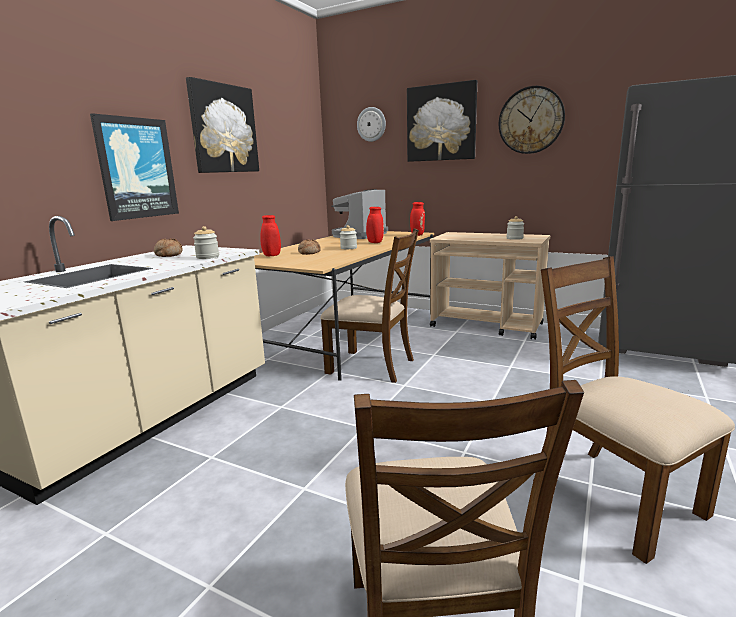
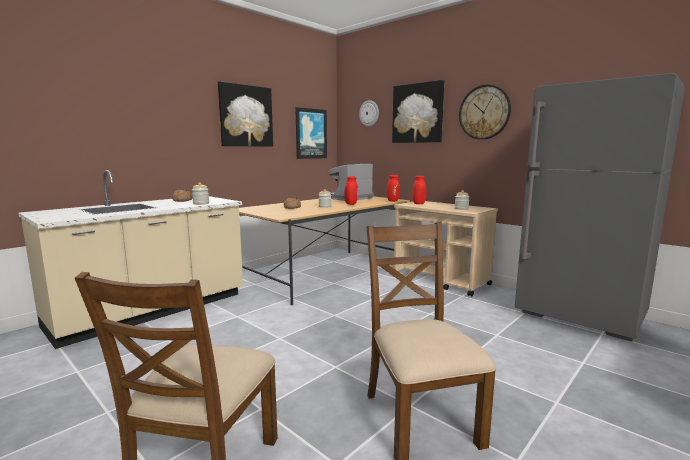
camera: 15 degrees right, 5 degrees down
(136, 168) = (173, 142): picture -> picture (310, 133)
(271, 256) = (263, 208): red vase -> red vase (418, 204)
(372, 366) = (323, 298): brown chair -> none

